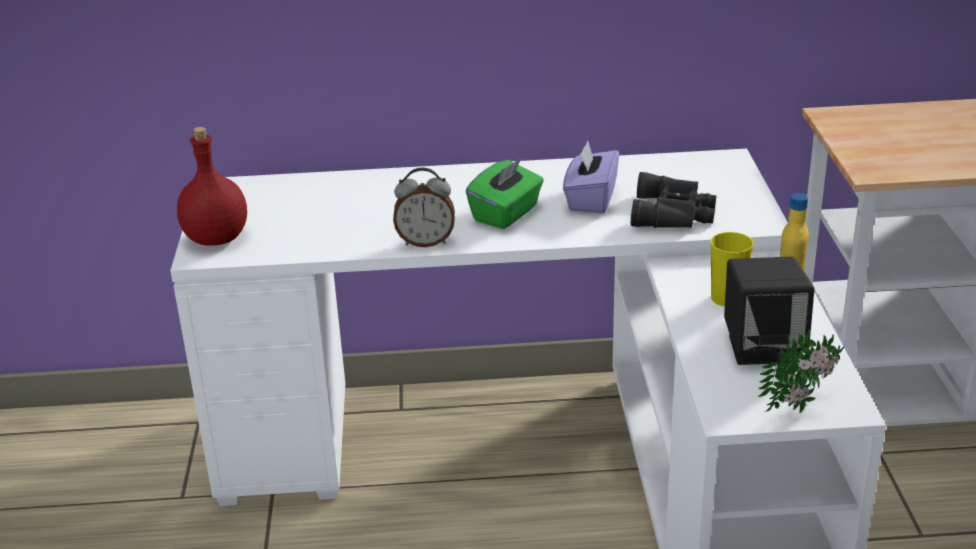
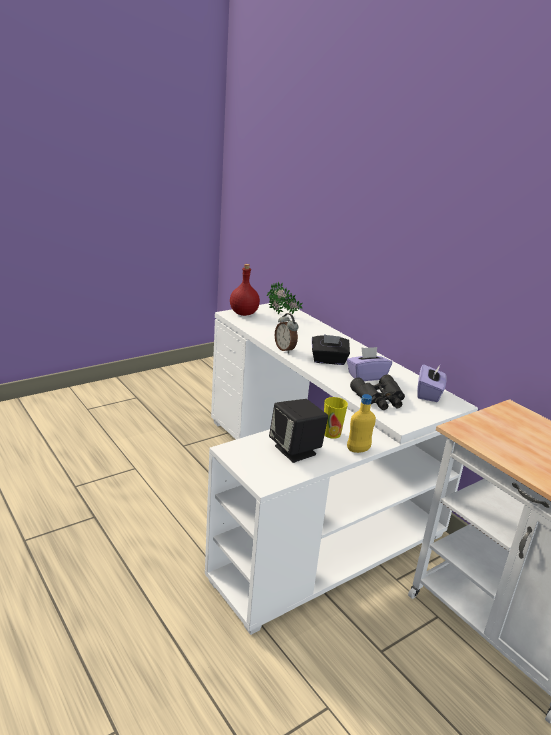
camera: 55 degrees right, 5 degrees down
(506, 214) = (328, 360): green tissue box -> black tissue box
(683, 168) = (429, 394): none -> purple tissue box
(803, 405) = (256, 469): potted plant -> potted plant (282, 314)

